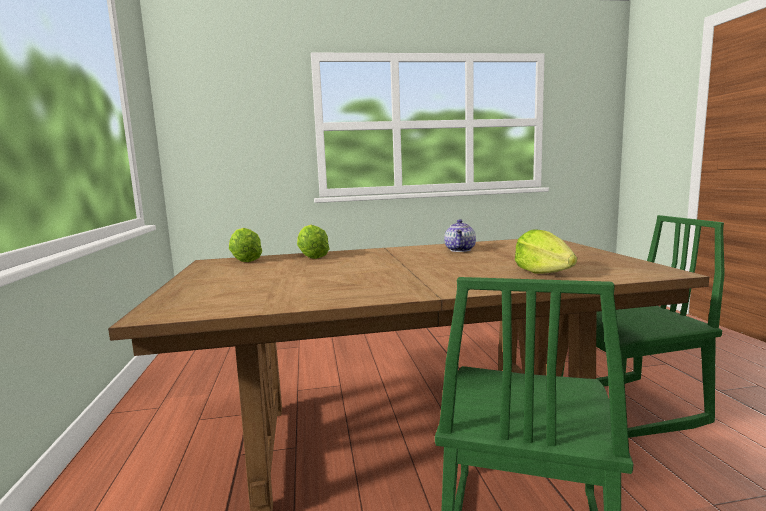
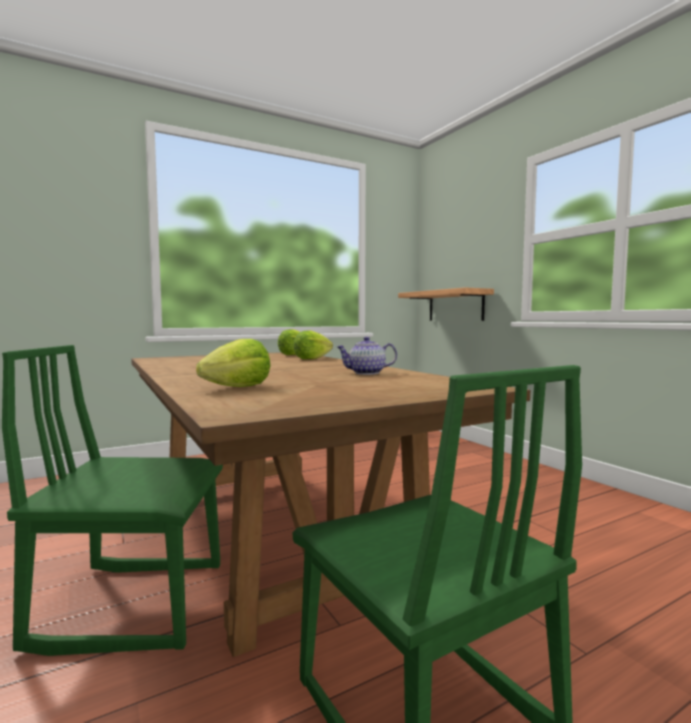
camera: 70 degrees right, 5 degrees down
(233, 185) = (455, 306): none -> shelf

